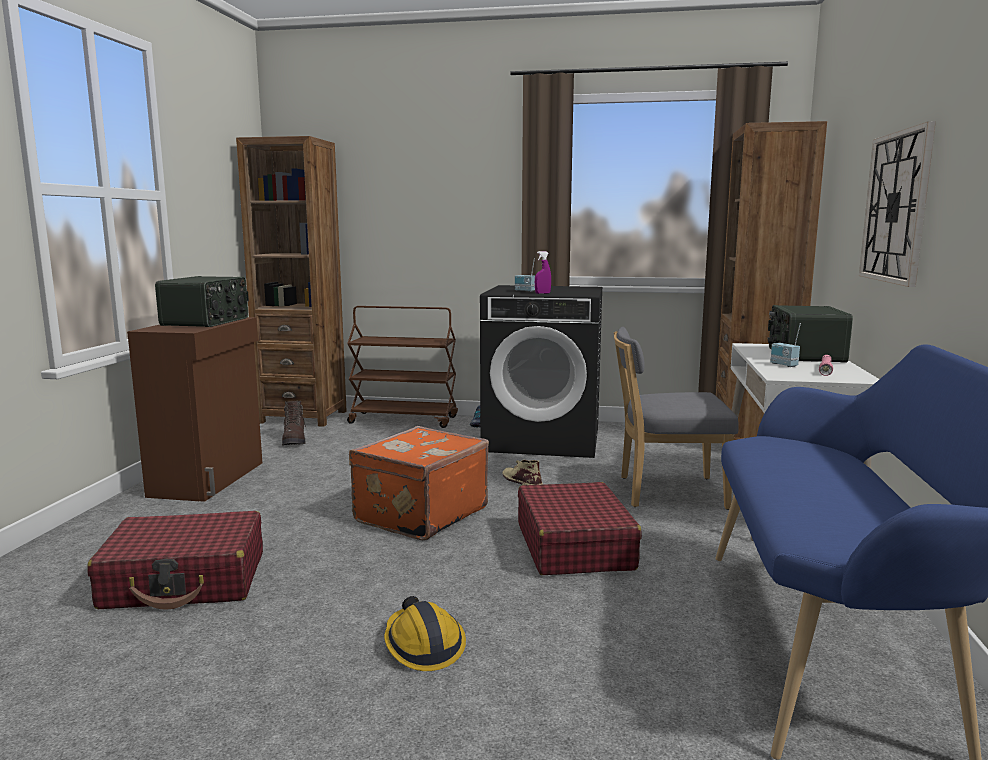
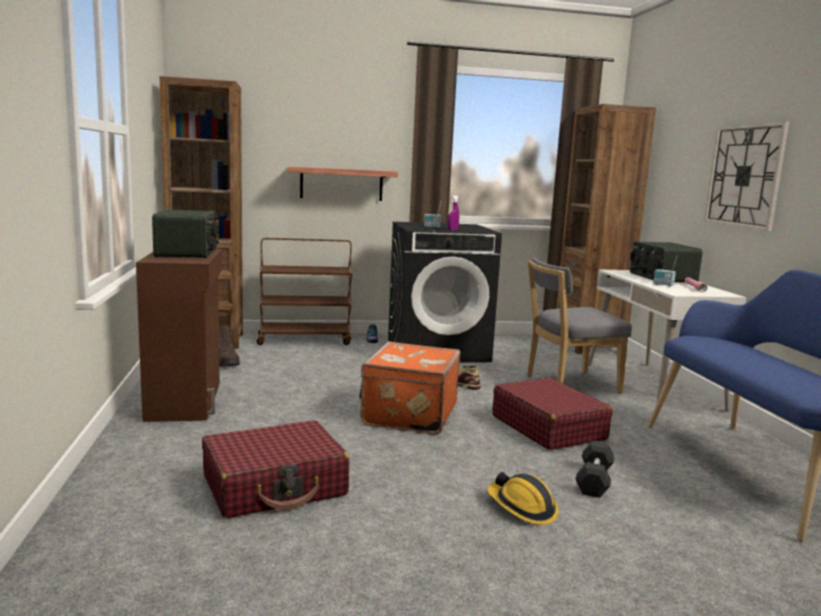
camera: 20 degrees left, 0 degrees up
(446, 243) = (341, 184): none -> shelf
(557, 623) = (594, 480): none -> grey dumbbell

